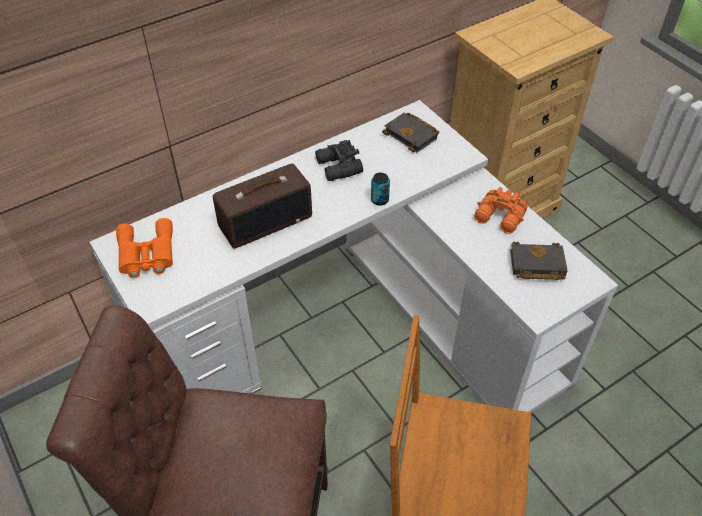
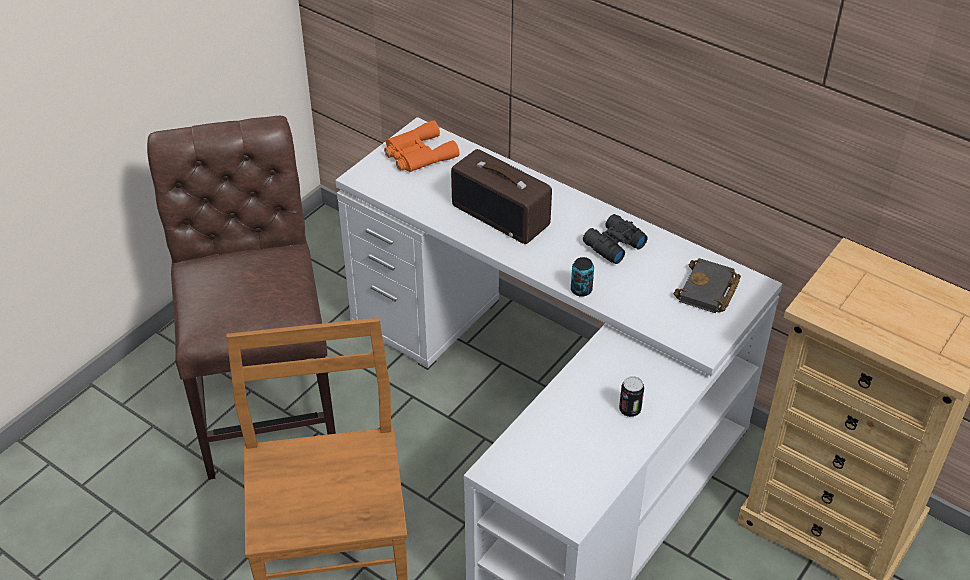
camera: 70 degrees right, 5 degrees down
(500, 218) = (630, 410): orange binoculars -> can
(535, 265) = (568, 457): black book -> none

